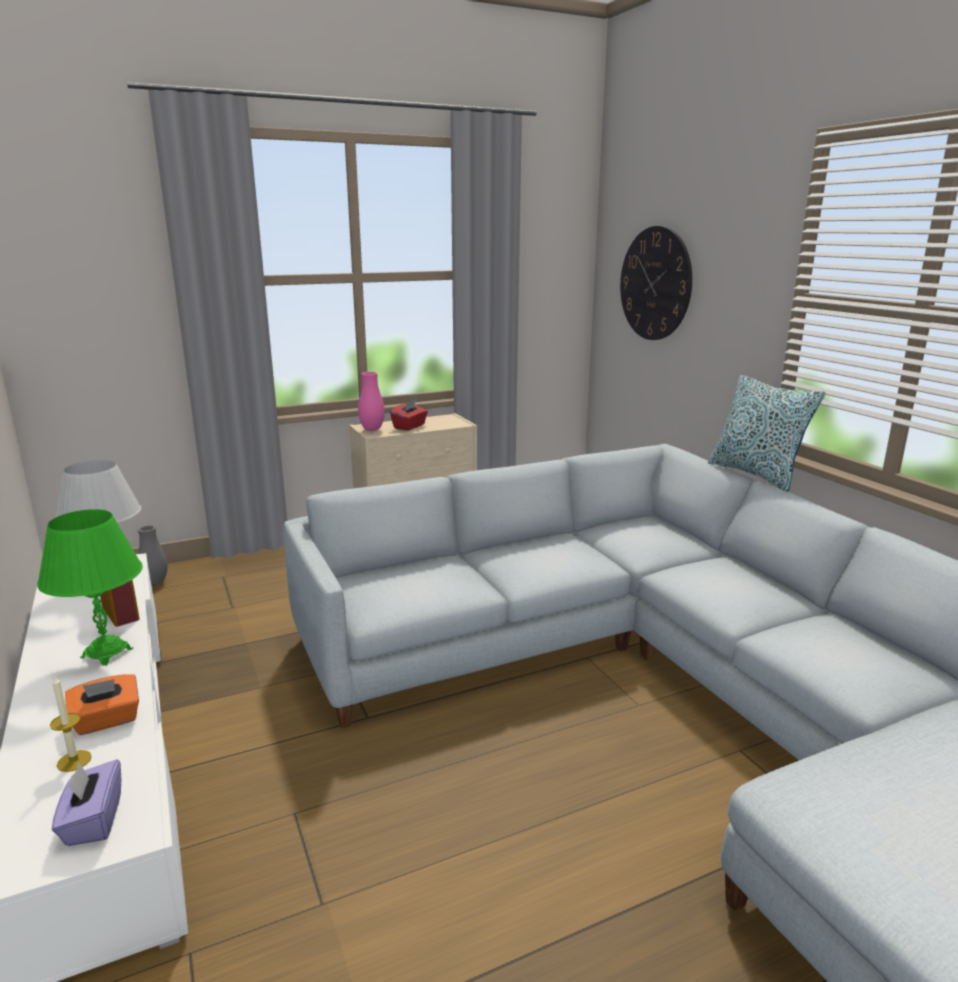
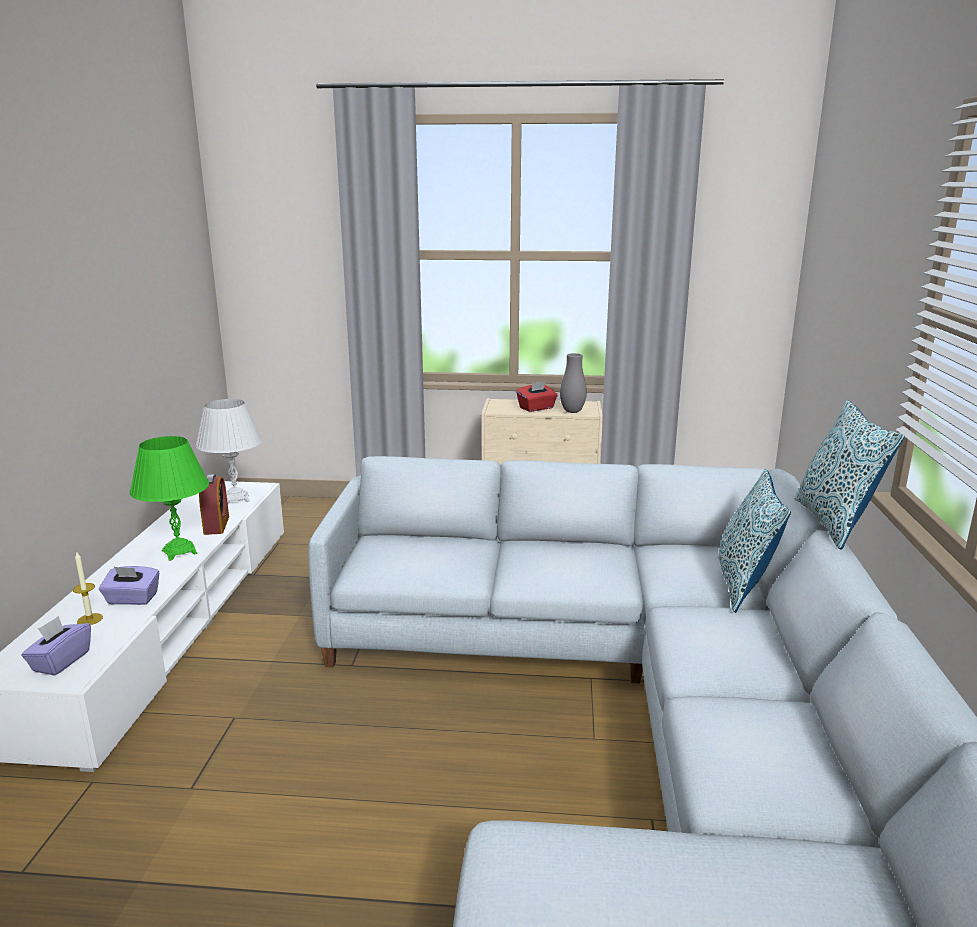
camera: 30 degrees right, 0 degrees up
(107, 721) = (132, 599): orange tissue box -> purple tissue box
(155, 582) = (305, 511): grey vase -> grey vase (572, 411)
(372, 429) = (498, 406): pink vase -> none
(655, 284) = (836, 279): wall clock -> none
(690, 541) = (743, 584): none -> pillow

